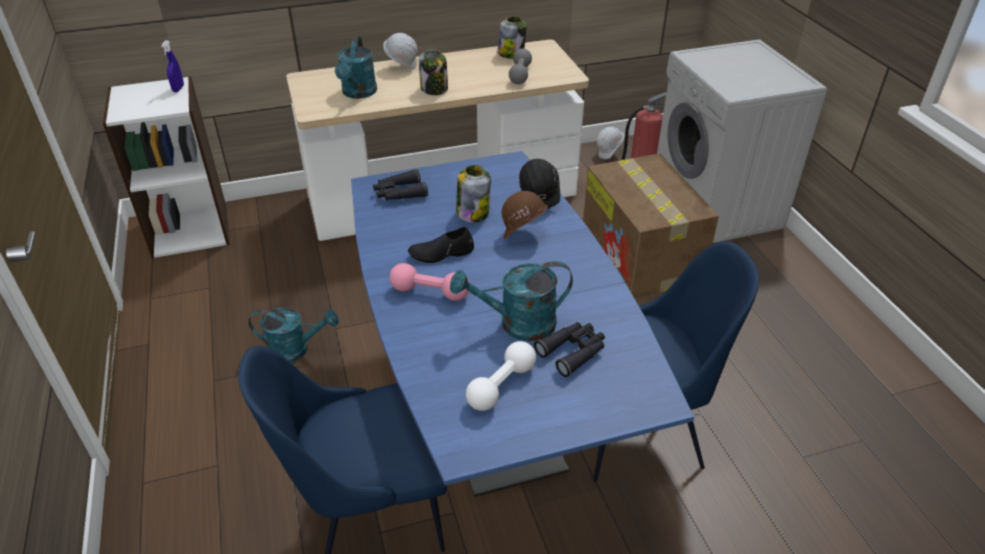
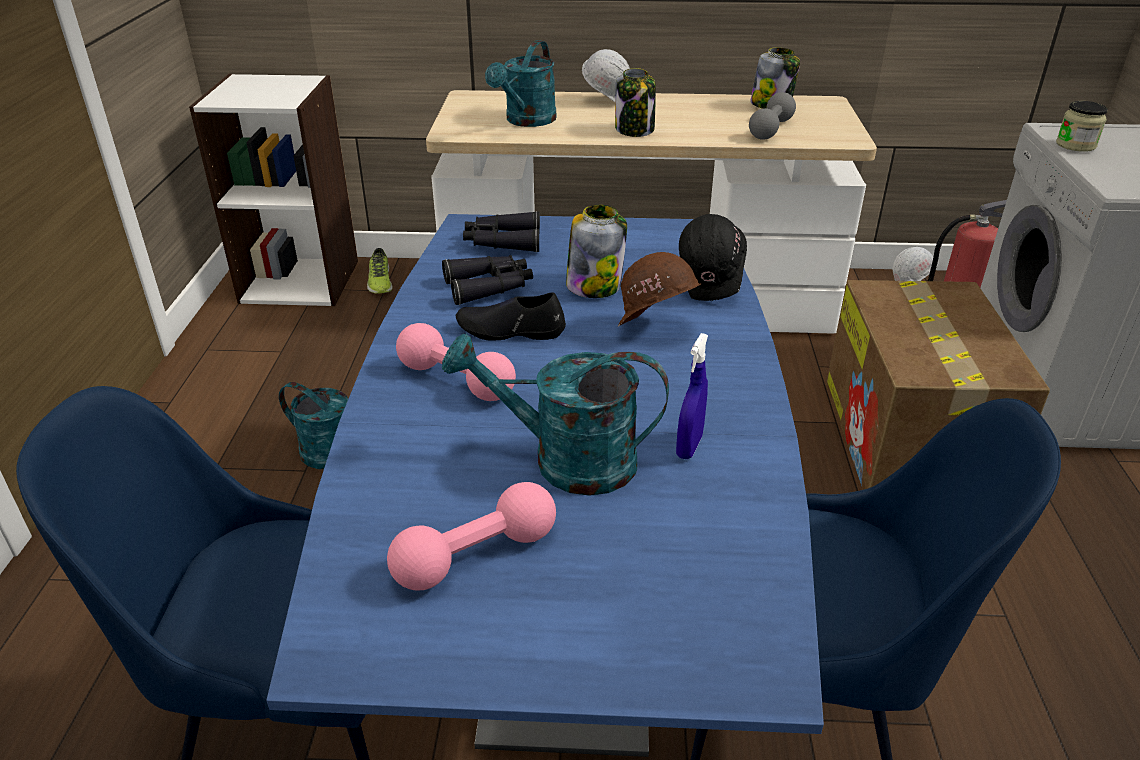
camera: 20 degrees right, 5 degrees down
(178, 89) = (304, 85): blue spray bottle -> blue spray bottle (689, 447)
(252, 218) = (379, 282): none -> shoe
(501, 386) = (476, 556): white dumbbell -> pink dumbbell
(573, 351) = (638, 530): black binoculars -> black binoculars (489, 287)
(702, 65) = (1075, 145): none -> jar

